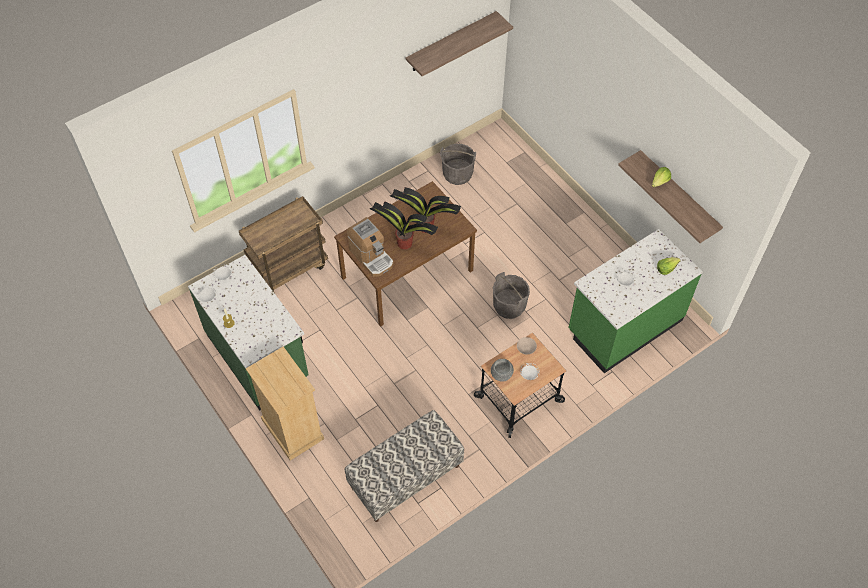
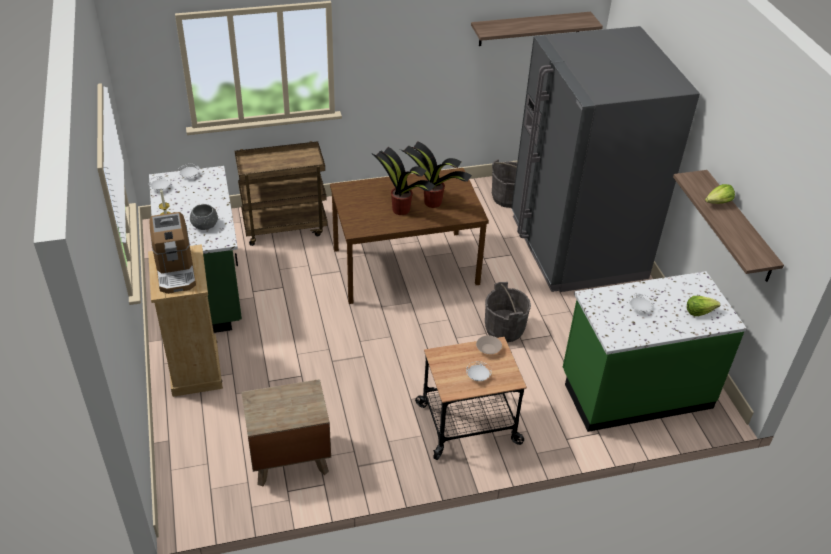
camera: 20 degrees right, 15 degrees down
(371, 257) = (358, 211): coffee machine -> coffee machine (175, 270)
(405, 477) = (289, 459): bench -> brown nightstand
(501, 373) = (445, 365): grey bowl -> grey bowl (205, 224)
(532, 206) = (577, 247): none -> grey fridge

